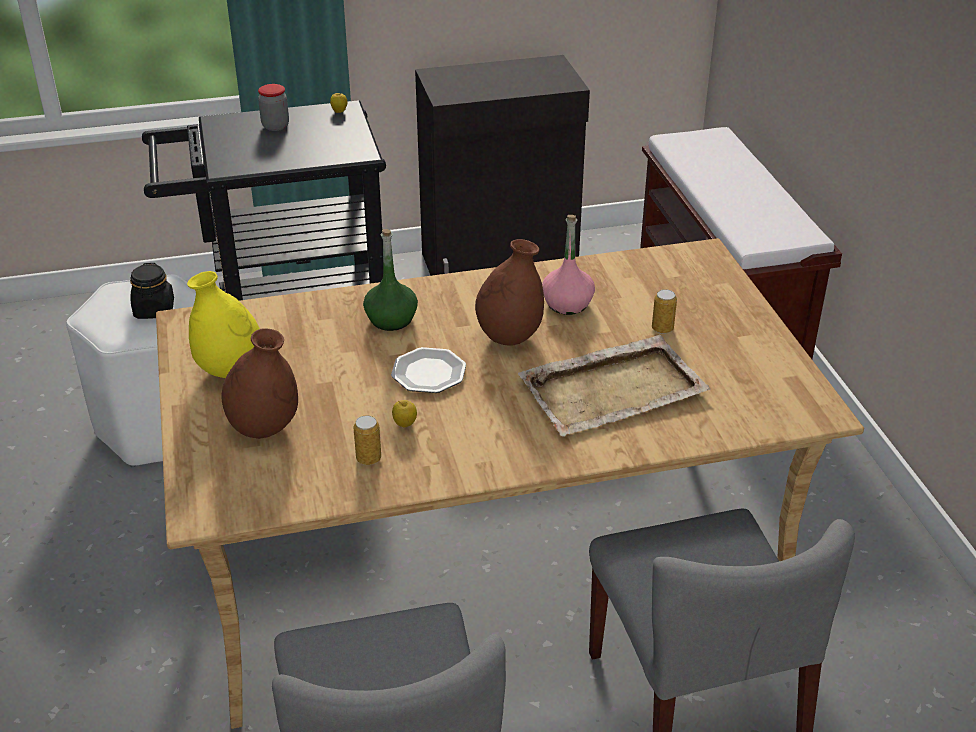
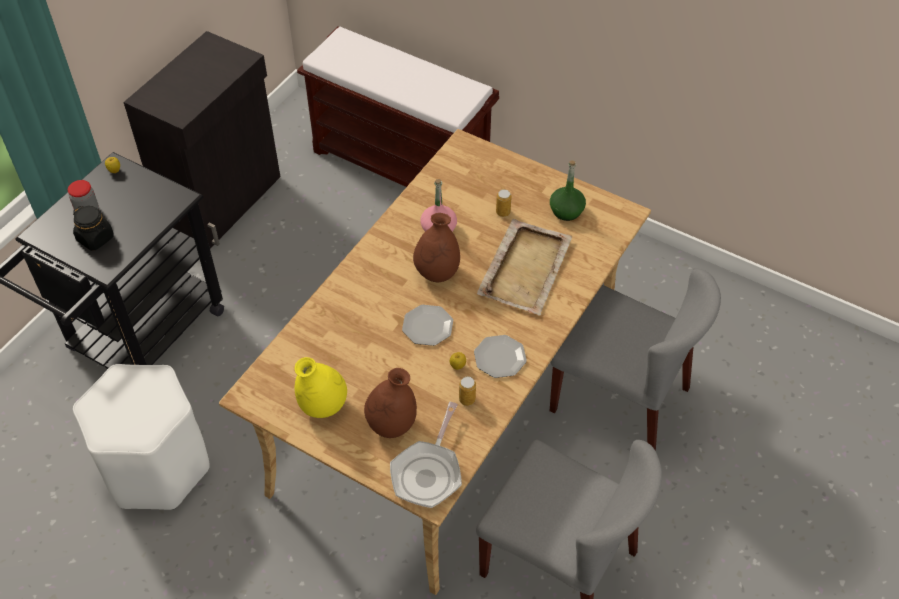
camera: 45 degrees left, 15 degrees up
(154, 310) = (142, 399): black jar -> black jar (95, 238)
(231, 492) = (428, 472): none -> frying pan
(391, 319) = (362, 307): green bottle -> green bottle (566, 211)
(460, 446) = (499, 358): none -> plate

